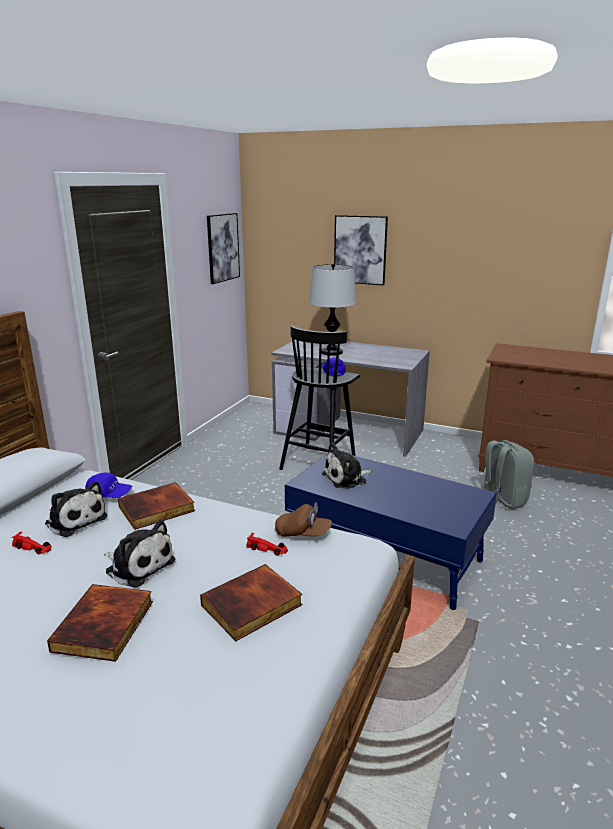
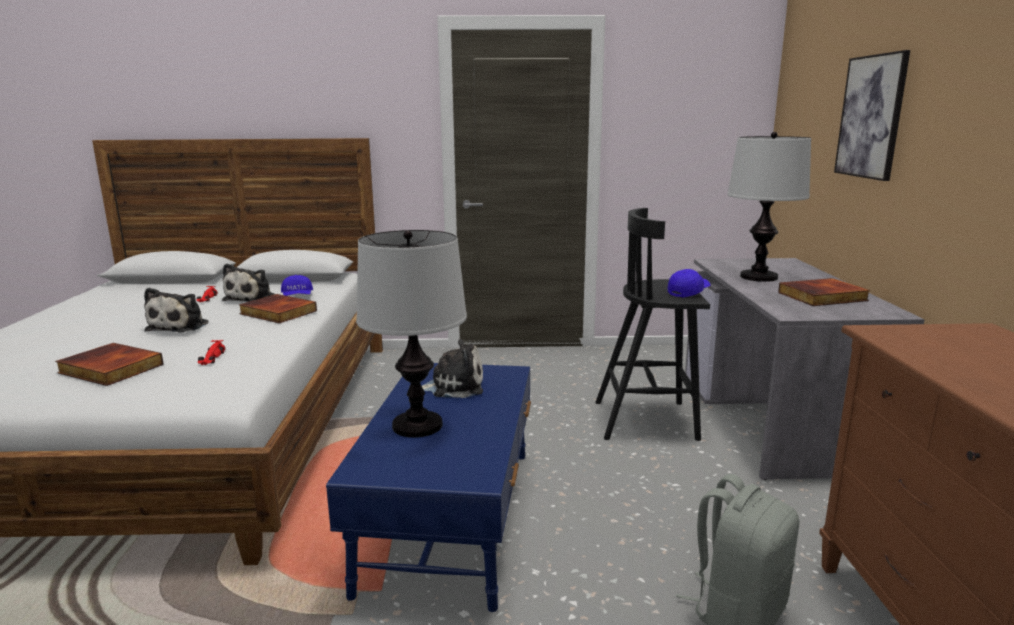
camera: 65 degrees right, 5 degrees down
(105, 626) = (89, 333): book -> book (823, 297)
(222, 247) = (717, 115): picture -> none
(303, 533) = (245, 366): brown cap -> none
(347, 478) = (453, 386): plush toy -> plush toy turned 135 degrees clockwise
(402, 500) = (417, 426): none -> table lamp

